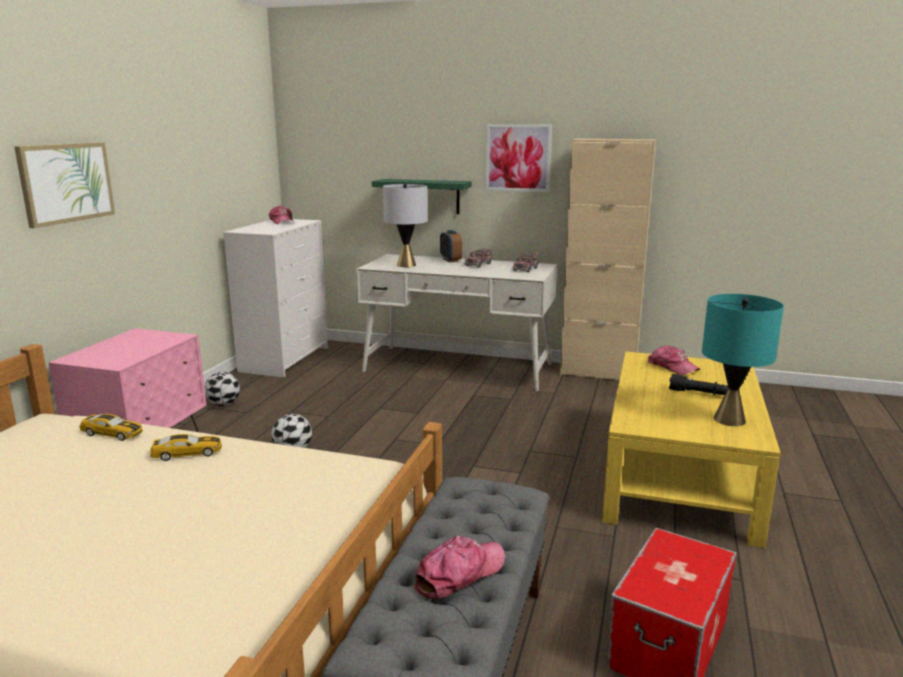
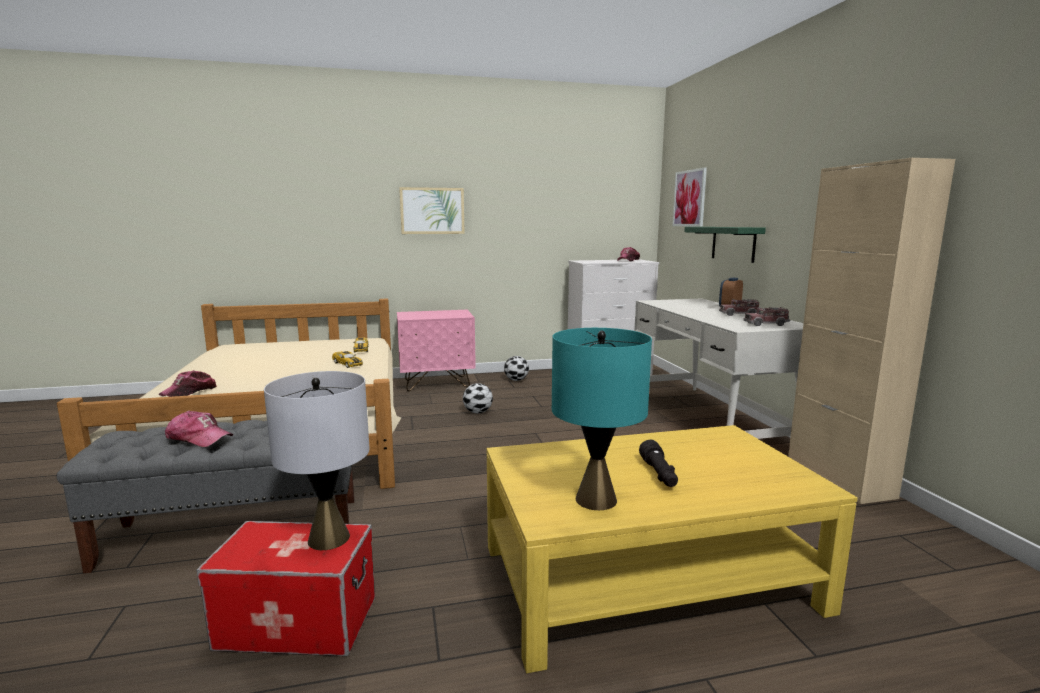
camera: 60 degrees right, 5 degrees down
(406, 265) = (678, 305): grey table lamp -> grey table lamp (328, 539)
(518, 158) = (805, 199): picture -> picture (689, 198)
(672, 367) = (727, 451): cap -> cap (190, 392)

